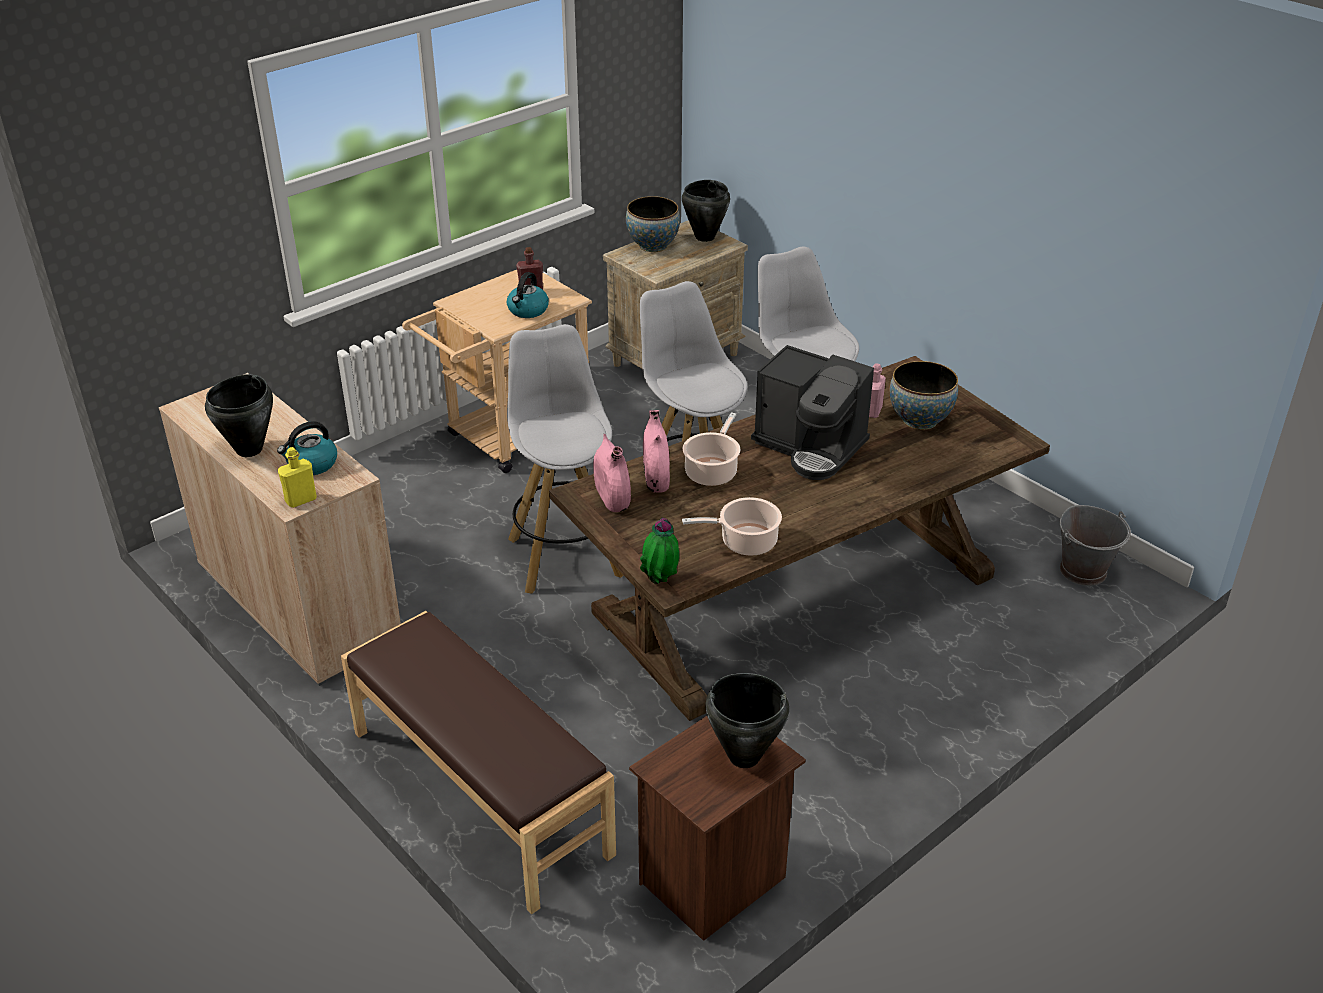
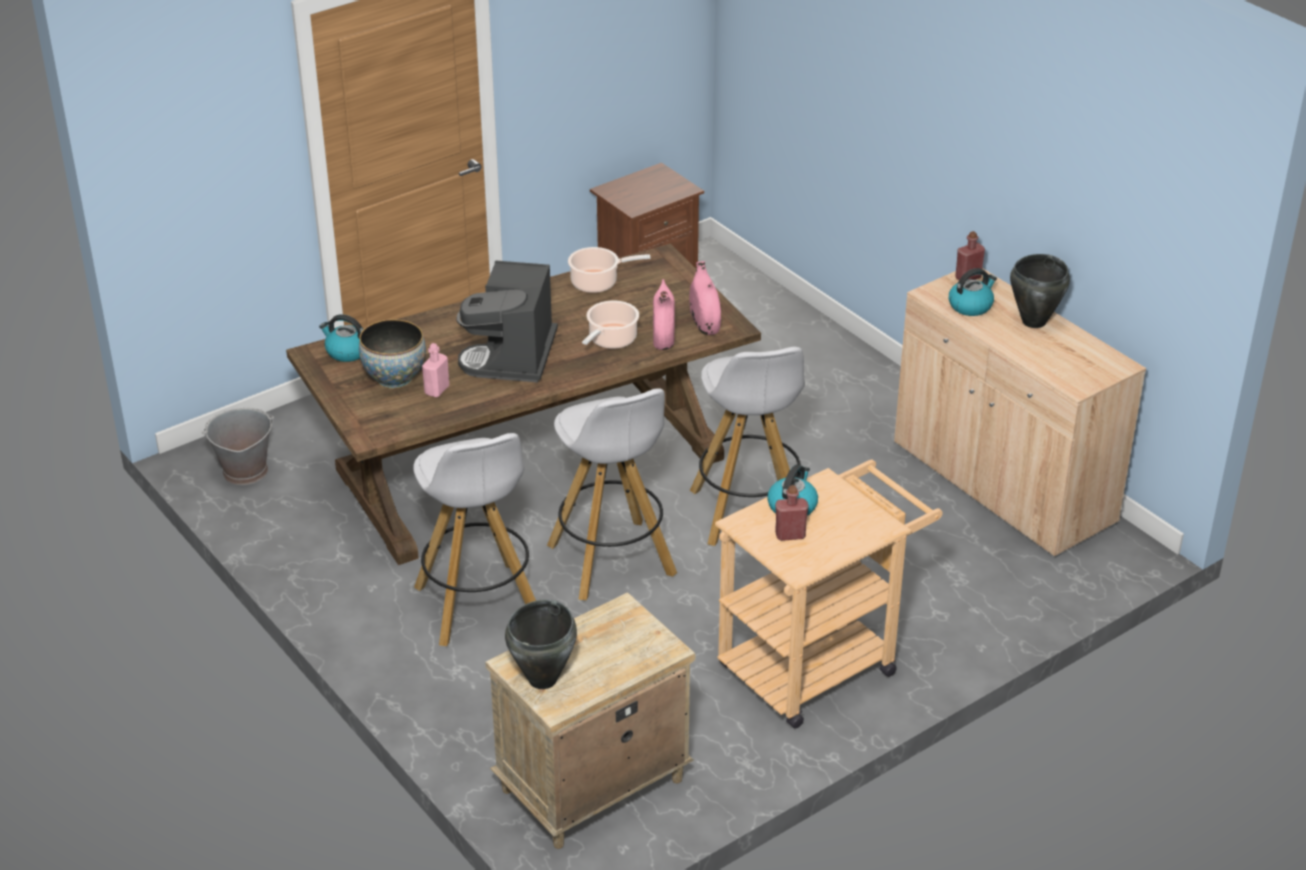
camera: 175 degrees left, 0 degrees up
(301, 500) = (968, 278): yellow bottle -> red bottle
(478, 793) = (812, 341): brown bench -> none
(653, 246) = (621, 665): bowl -> none
(660, 581) = (671, 260): potted plant -> none
(743, 756) = (629, 191): black cooking pot -> none
(810, 447) = (513, 357): coffee machine -> coffee machine turned 120 degrees counterclockwise
(985, 444) = (347, 352): none -> kettle

